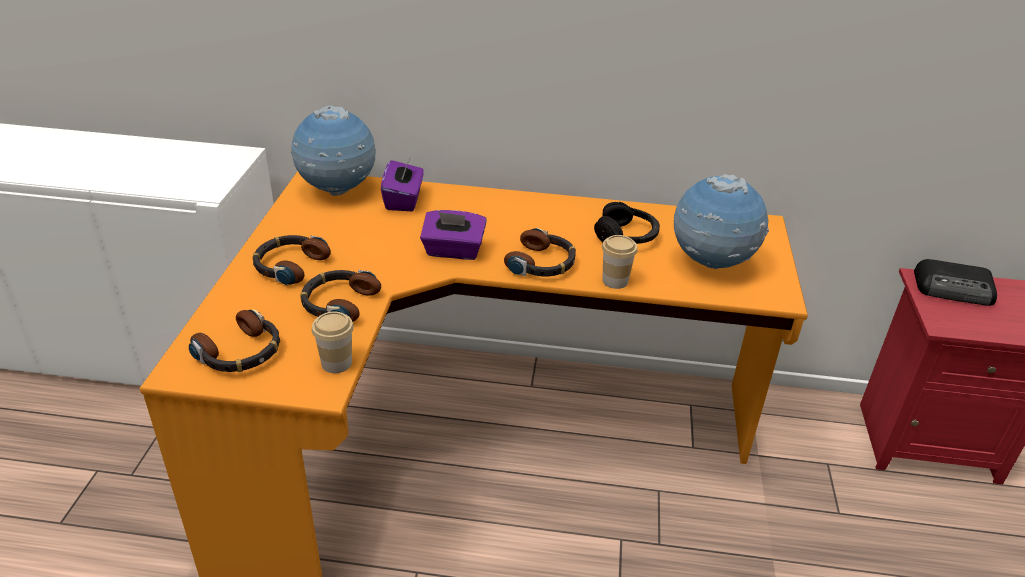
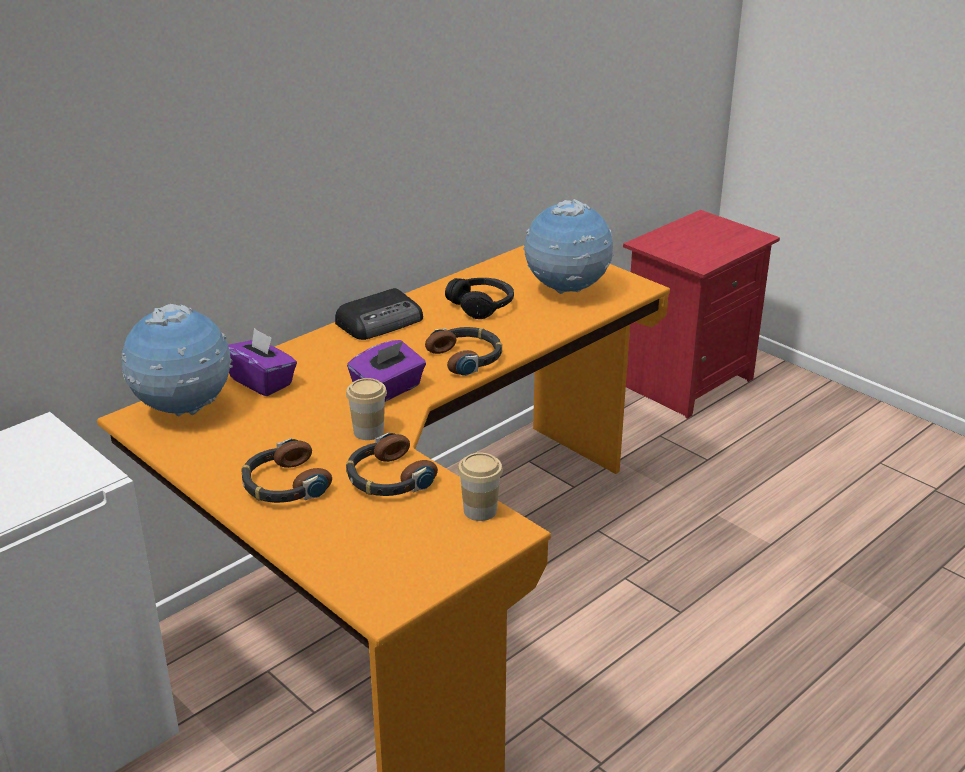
camera: 50 degrees left, 5 degrees down
(240, 352) = (397, 559): headphones -> none
(615, 281) = (535, 338): cup -> cup (368, 432)
(954, 289) = (670, 239): radio -> radio (381, 322)

